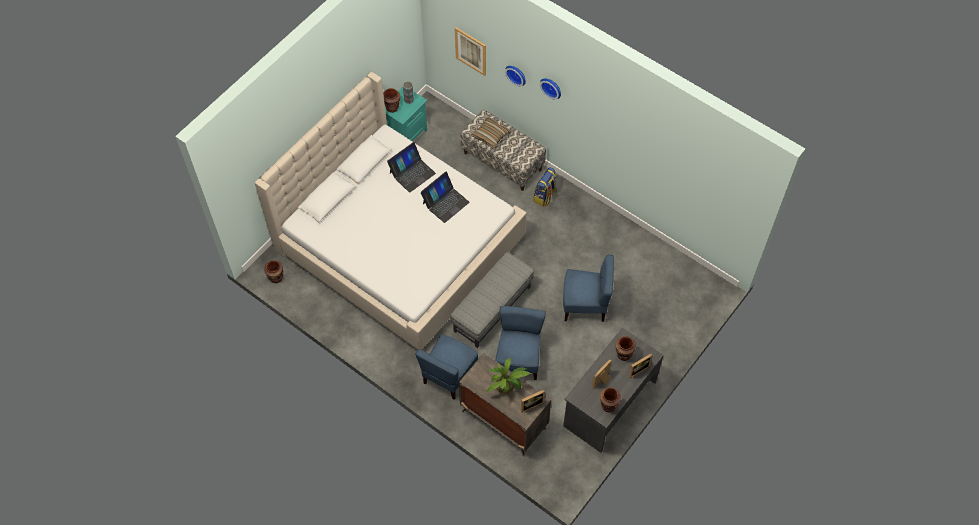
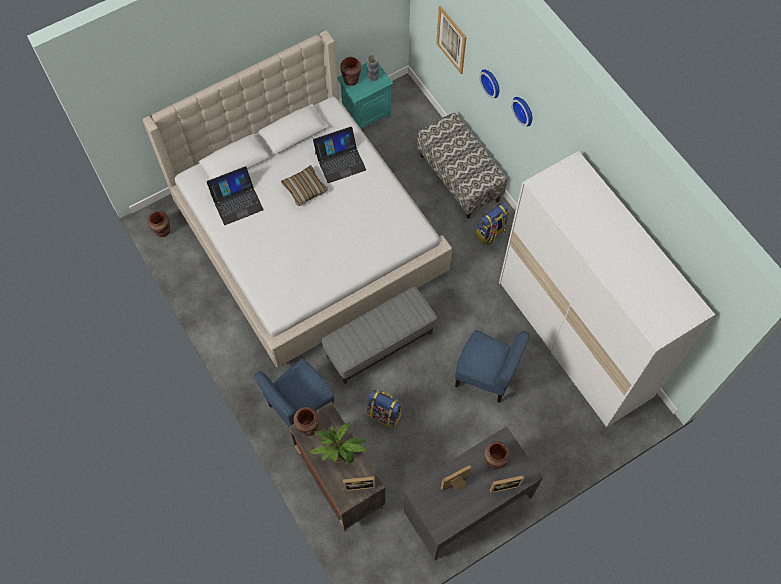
camera: 20 degrees right, 5 degrees up
(445, 202) = (363, 207): laptop -> laptop (237, 202)
(490, 135) = (450, 145): pillow -> pillow (305, 189)
(518, 359) = (385, 414): blue chair -> backpack
(608, 406) = (451, 518): brown vase -> brown vase (308, 427)
(641, 256) = (574, 339): none -> white wardrobe

